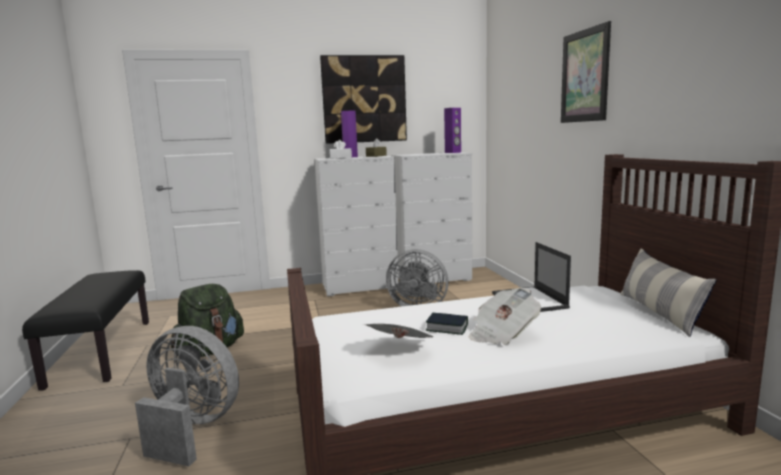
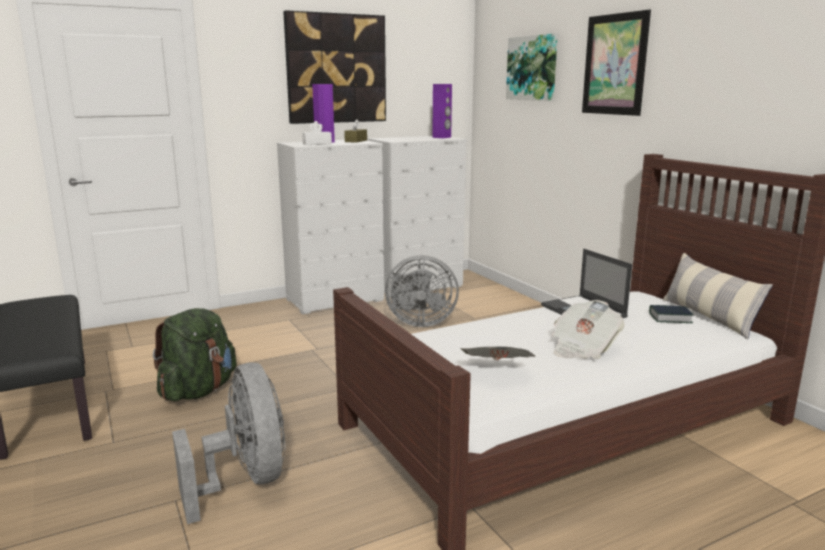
camera: 15 degrees left, 5 degrees up
(191, 428) = (245, 481): grey fan -> grey fan turned 60 degrees clockwise
(447, 327) = (524, 345): book -> book (670, 318)
(525, 89) = (532, 68): none -> picture

